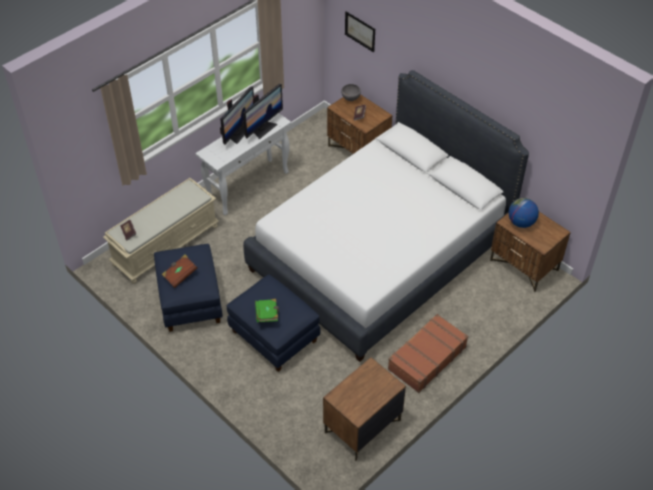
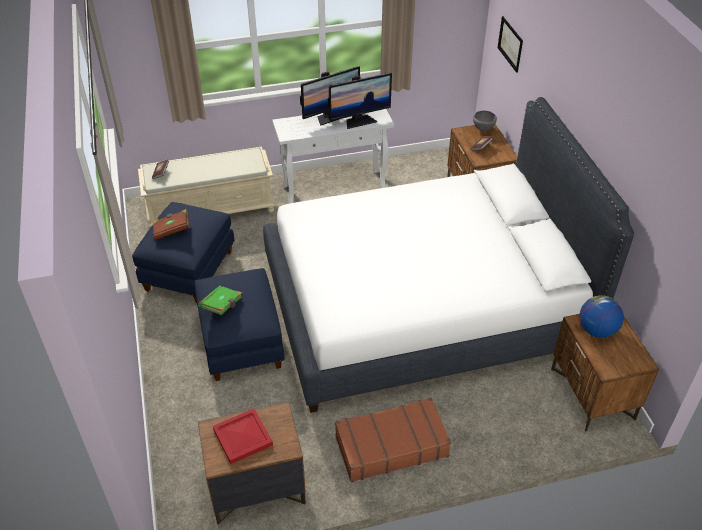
camera: 30 degrees right, 5 degrees down
(360, 393) = (242, 438): none -> red tray

